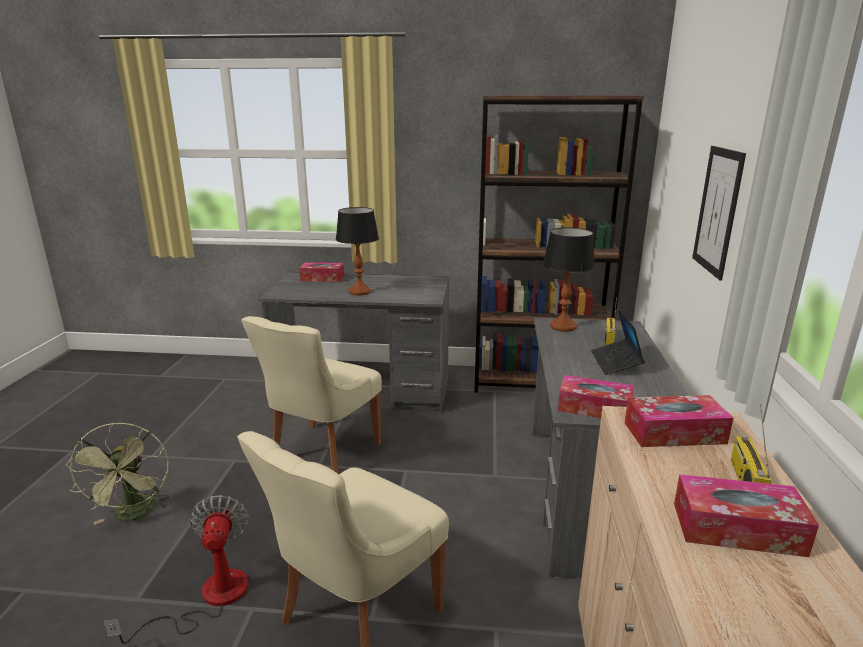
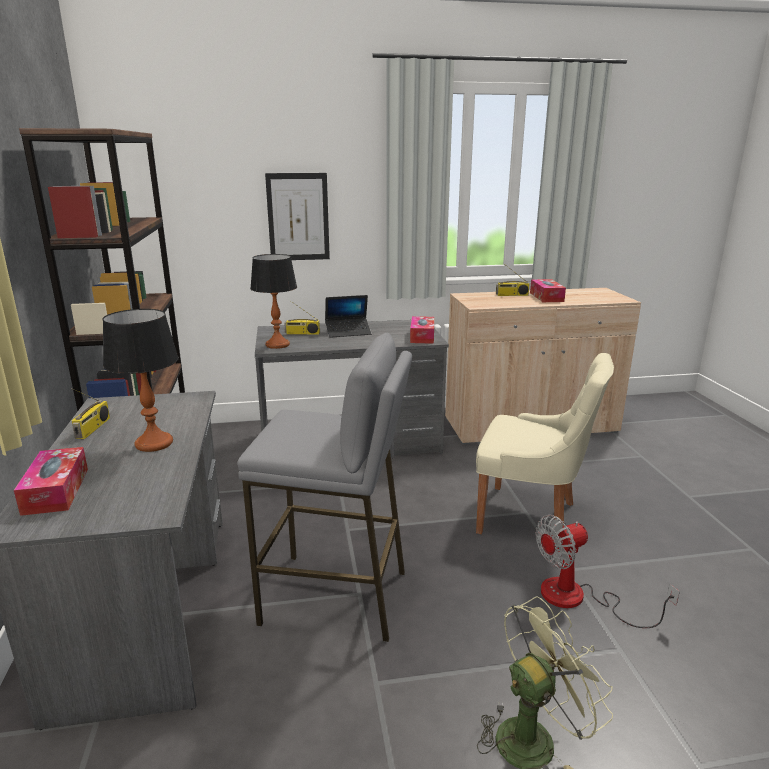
camera: 105 degrees left, 0 degrees up
(322, 454) = (336, 597): beige chair -> grey stool
(394, 280) = (93, 428): none -> radio
(674, 433) = (484, 300): tissue box -> none

